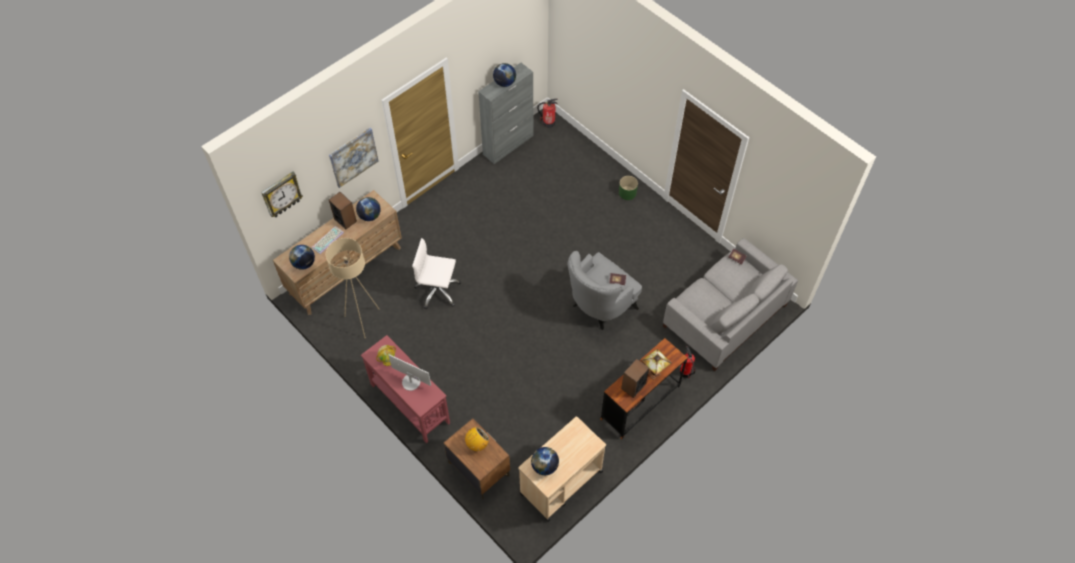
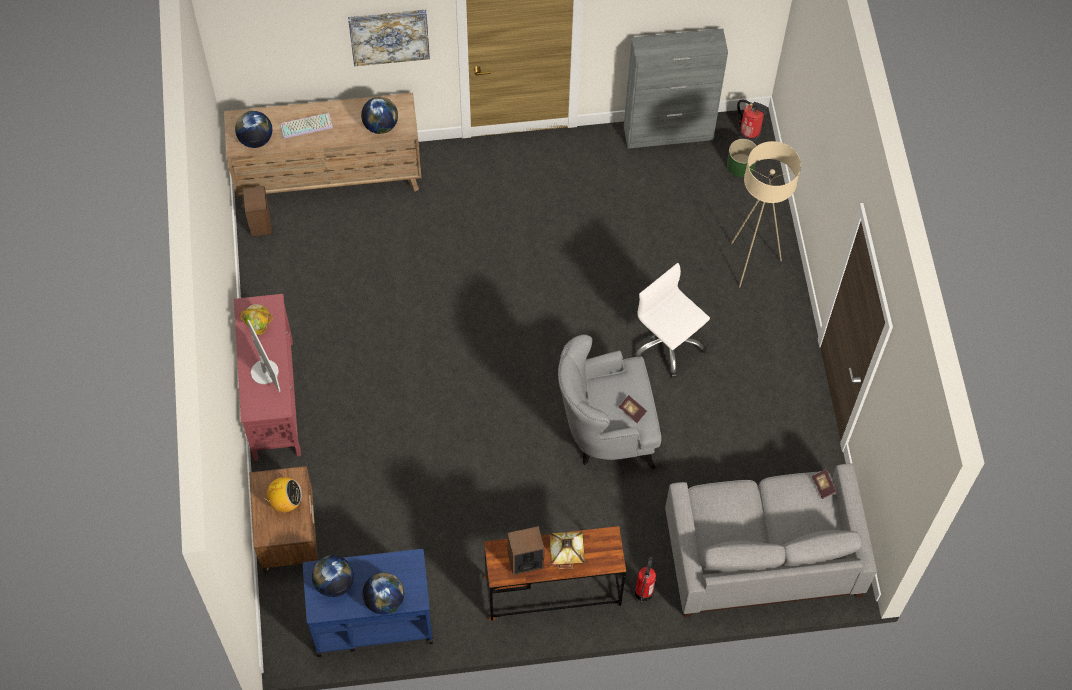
camera: 35 degrees right, 5 degrees up
(281, 194) = (258, 35): wall clock -> none
(345, 220) = (347, 112): speaker -> speaker (260, 223)
(363, 321) = (300, 257): beige floor lamp -> beige floor lamp (751, 263)
(438, 291) = (418, 277): white office chair -> white office chair (667, 344)
(504, 83) = (676, 46): globe -> globe (384, 600)
(560, 482) = (371, 621): beige cart -> blue cart
(627, 193) = (774, 300): green planter -> green planter (740, 165)

